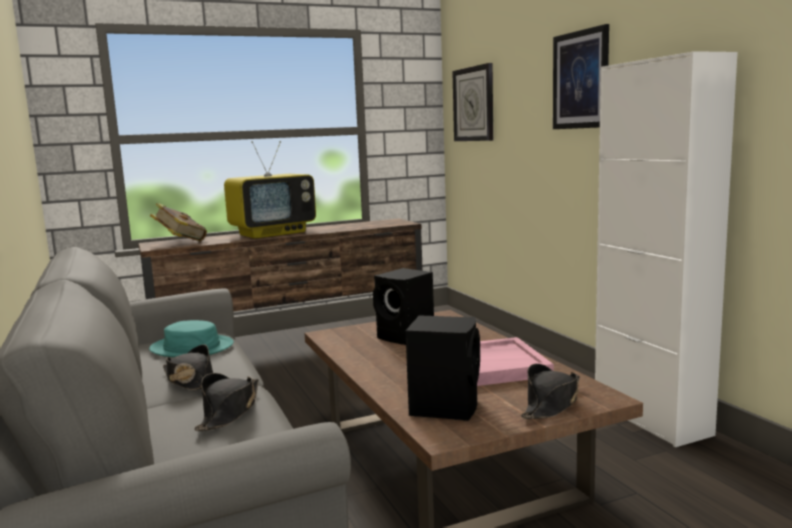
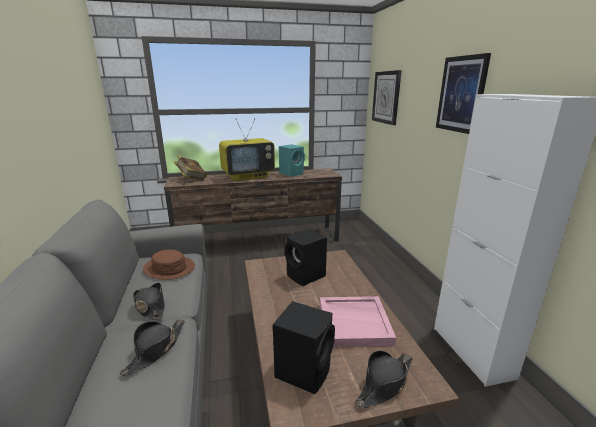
camera: 10 degrees right, 10 degrees up
(192, 347) = (169, 268): turquoise hat -> brown hat
(342, 226) = (292, 173): none -> turquoise speaker

